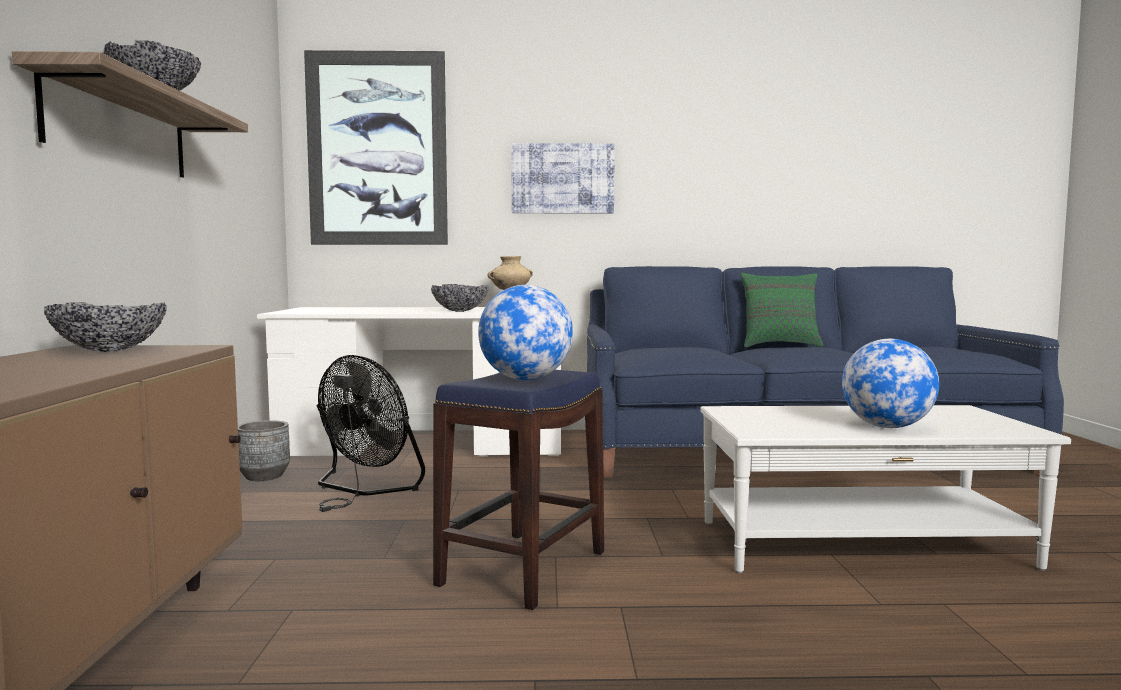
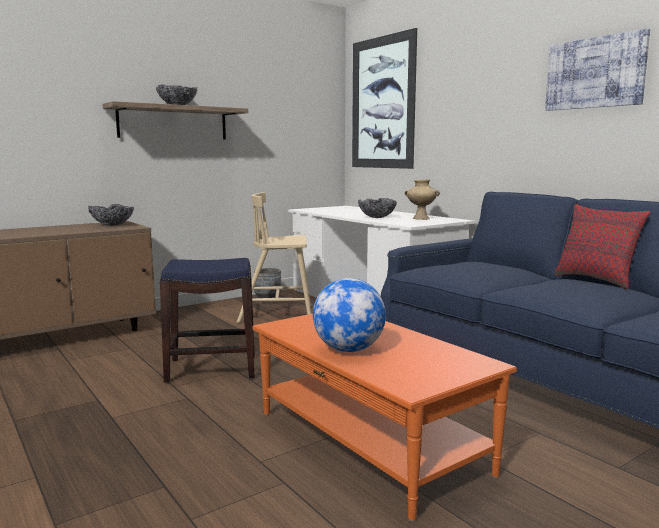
camera: 55 degrees right, 5 degrees up
(357, 488) = (277, 314): black fan -> beige chair
(526, 379) = (201, 264): globe -> none
(562, 178) = (481, 116): picture -> picture (594, 73)
(780, 346) = (595, 281): green pillow -> red pillow
(863, 544) = (370, 442): white coffee table -> orange coffee table

